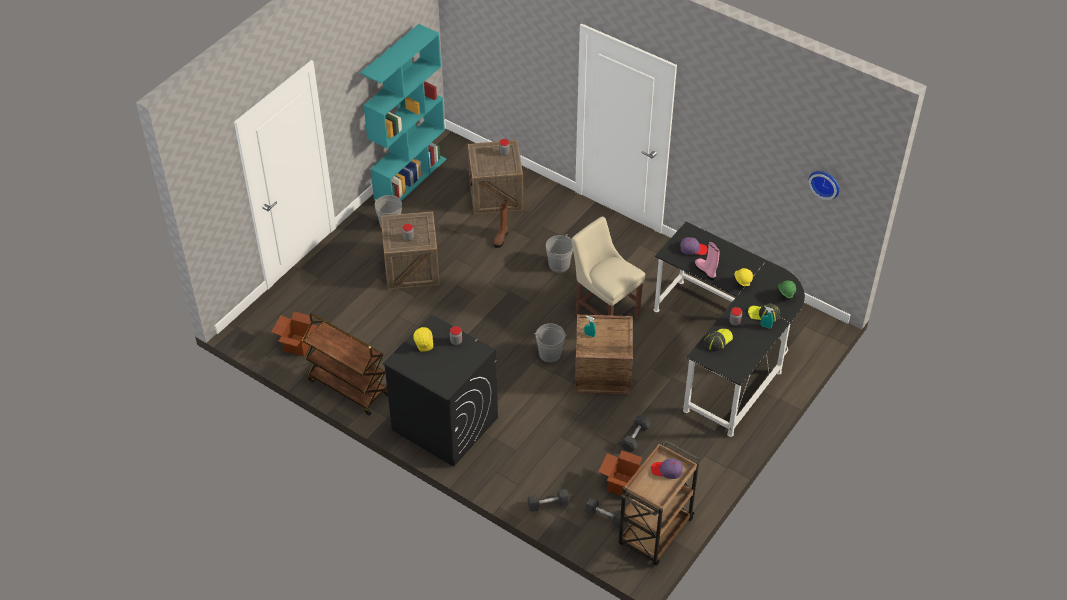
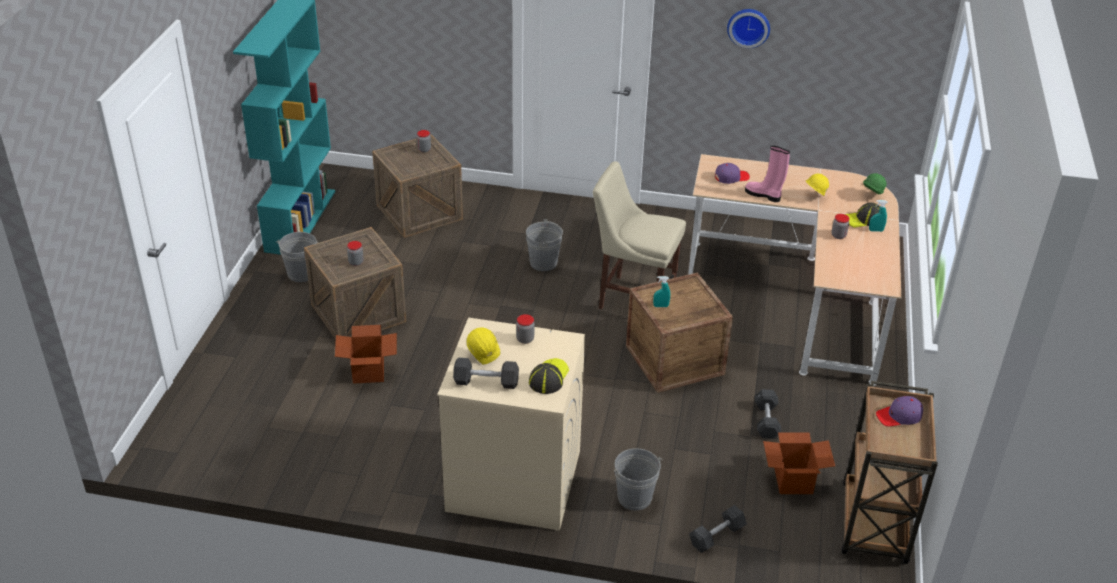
camera: 25 degrees left, 10 degrees down
(298, 345) = (248, 445): cardboard box -> cardboard box (368, 371)
(347, 387) = (350, 477): brown cart -> none
(444, 424) = (512, 481): black washing machine -> beige washing machine
(501, 238) = (454, 253): brown boot -> none
(550, 354) = (597, 359): grey bucket -> grey bucket (634, 497)
(604, 516) = (798, 526): grey dumbbell -> grey dumbbell (486, 382)
(717, 340) = (835, 259): cap -> cap (548, 377)
(727, 351) = (800, 298): black desk -> beige desk
(825, 183) = (877, 46): wall clock -> wall clock (748, 27)

